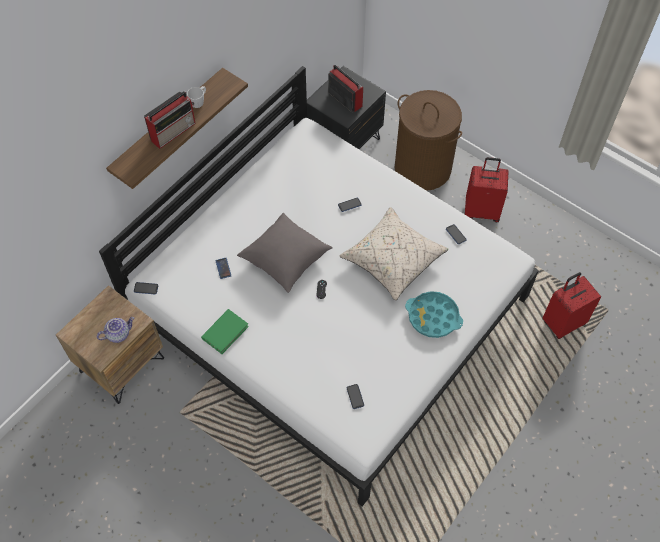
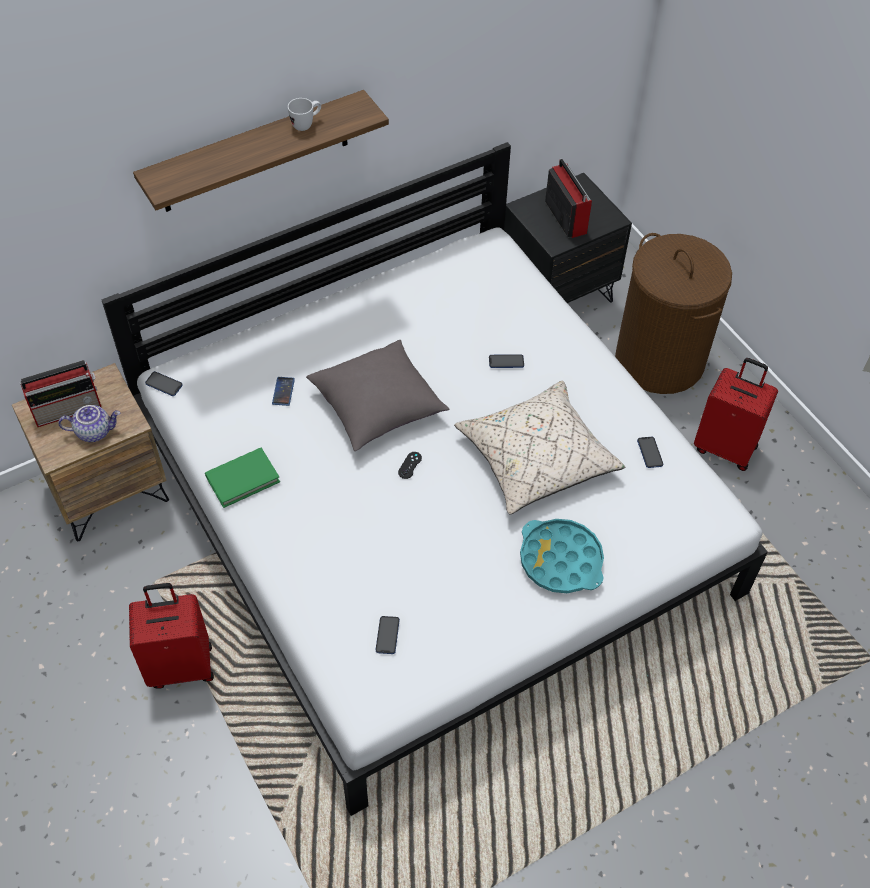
camera: 20 degrees right, 5 degrees down
(174, 131) = (251, 151): radio -> radio (69, 409)
(563, 322) = (788, 653): red suitcase -> red suitcase (181, 665)

